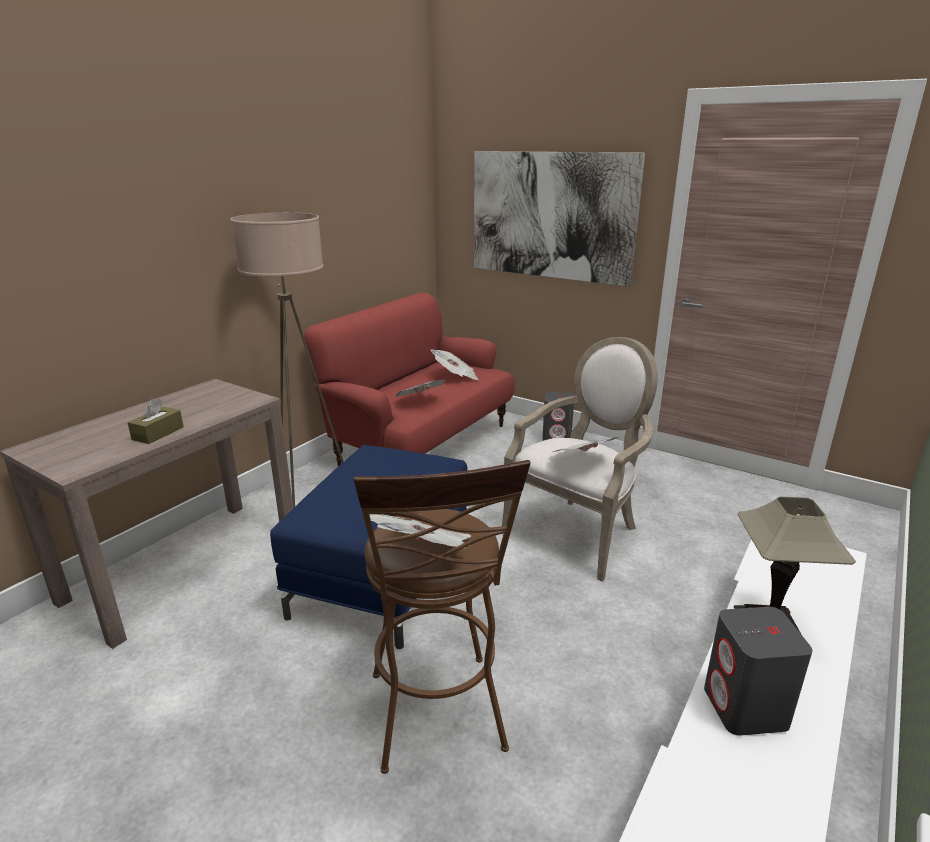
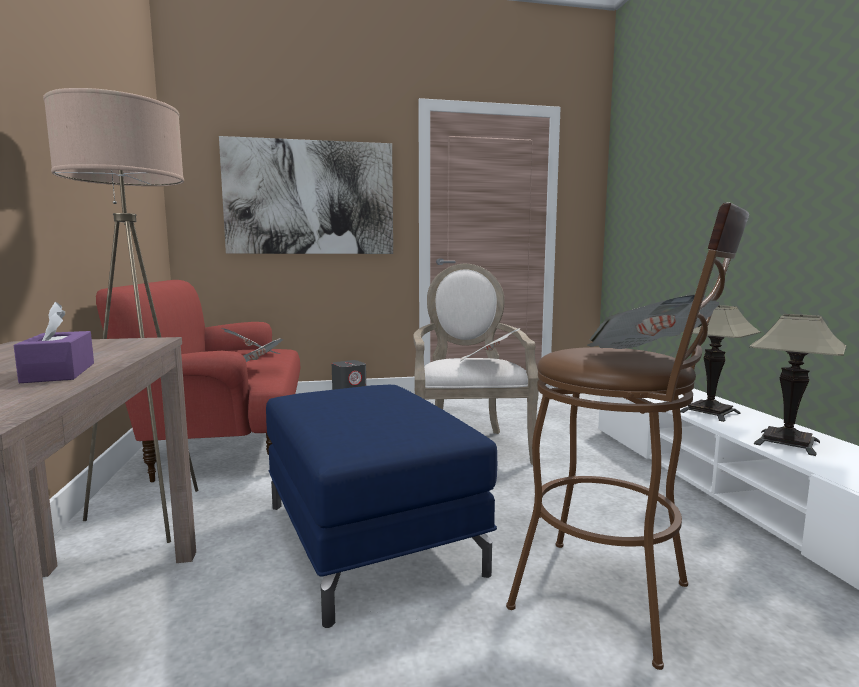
camera: 45 degrees left, 15 degrees down
(158, 433) = (59, 372): brown tissue box -> purple tissue box
(745, 708) = (787, 443): grey speaker -> table lamp

